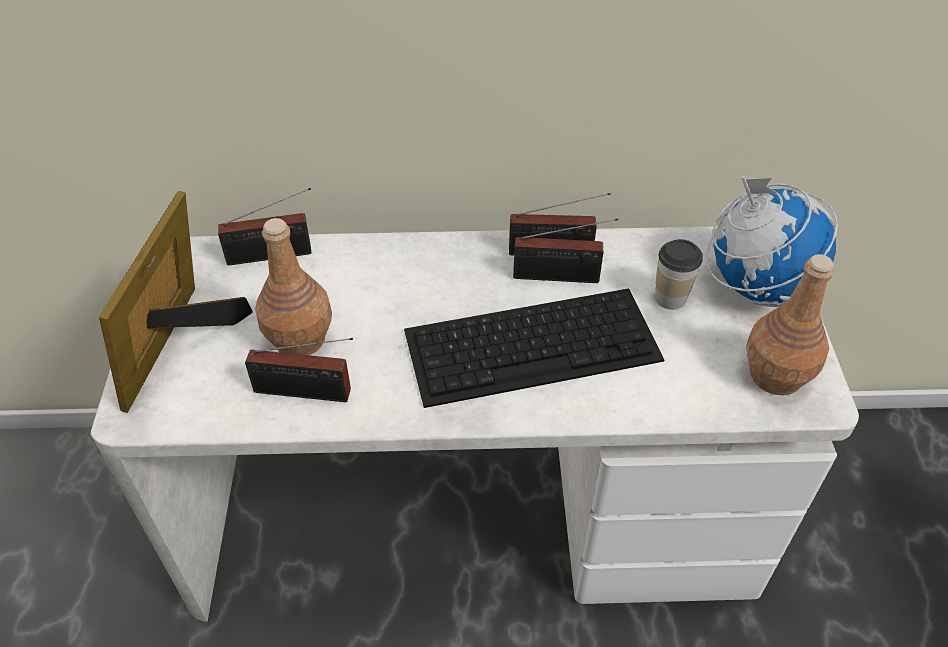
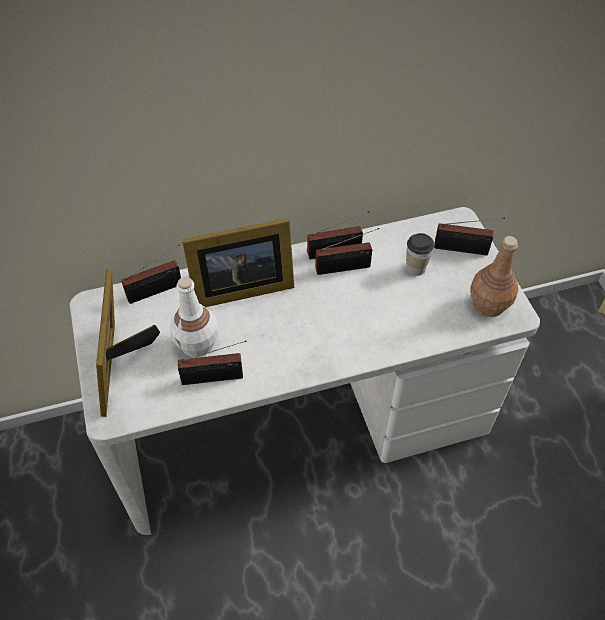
camera: 15 degrees left, 5 degrees up
(300, 339) = (198, 344): brown bottle -> white bottle
(390, 274) = (239, 288): none -> picture frame
(534, 344) = (343, 315): keyboard -> none
(757, 286) = (464, 249): globe -> radio

